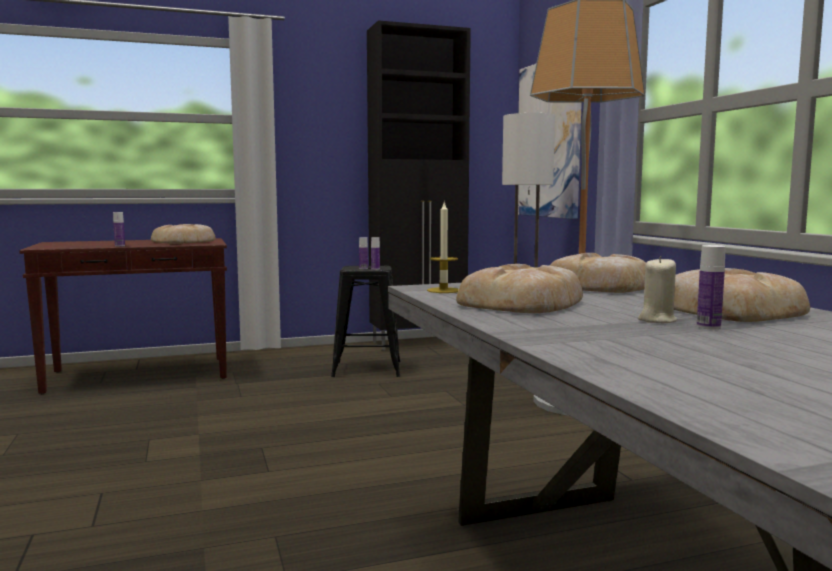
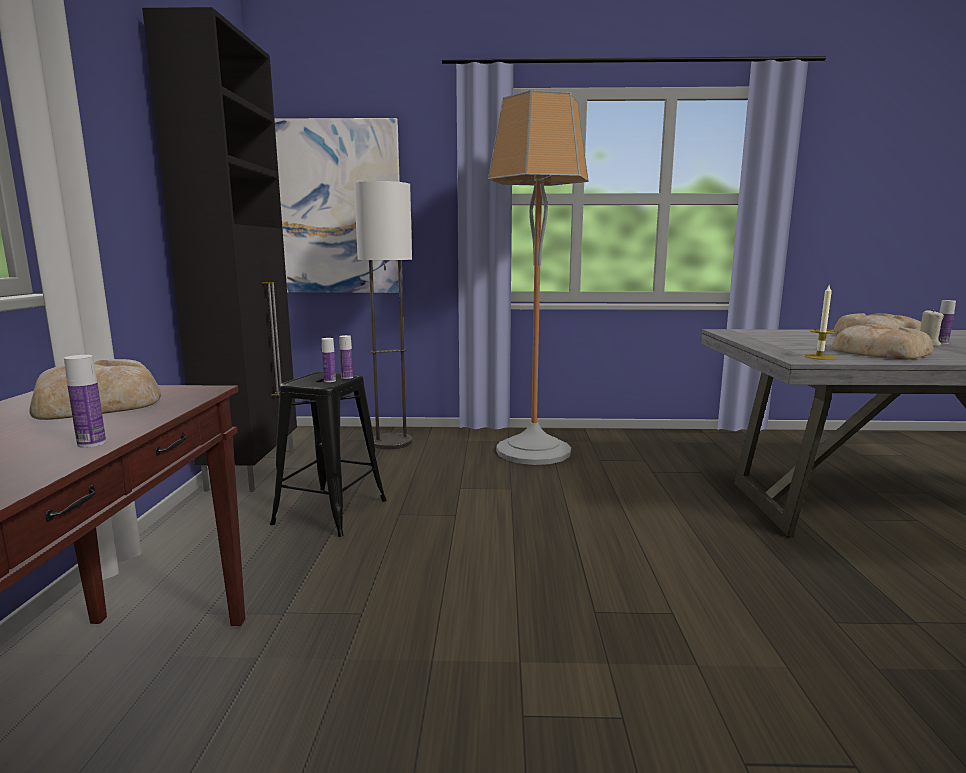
camera: 70 degrees left, 5 degrees up
(600, 286) = (778, 337): bread -> none

